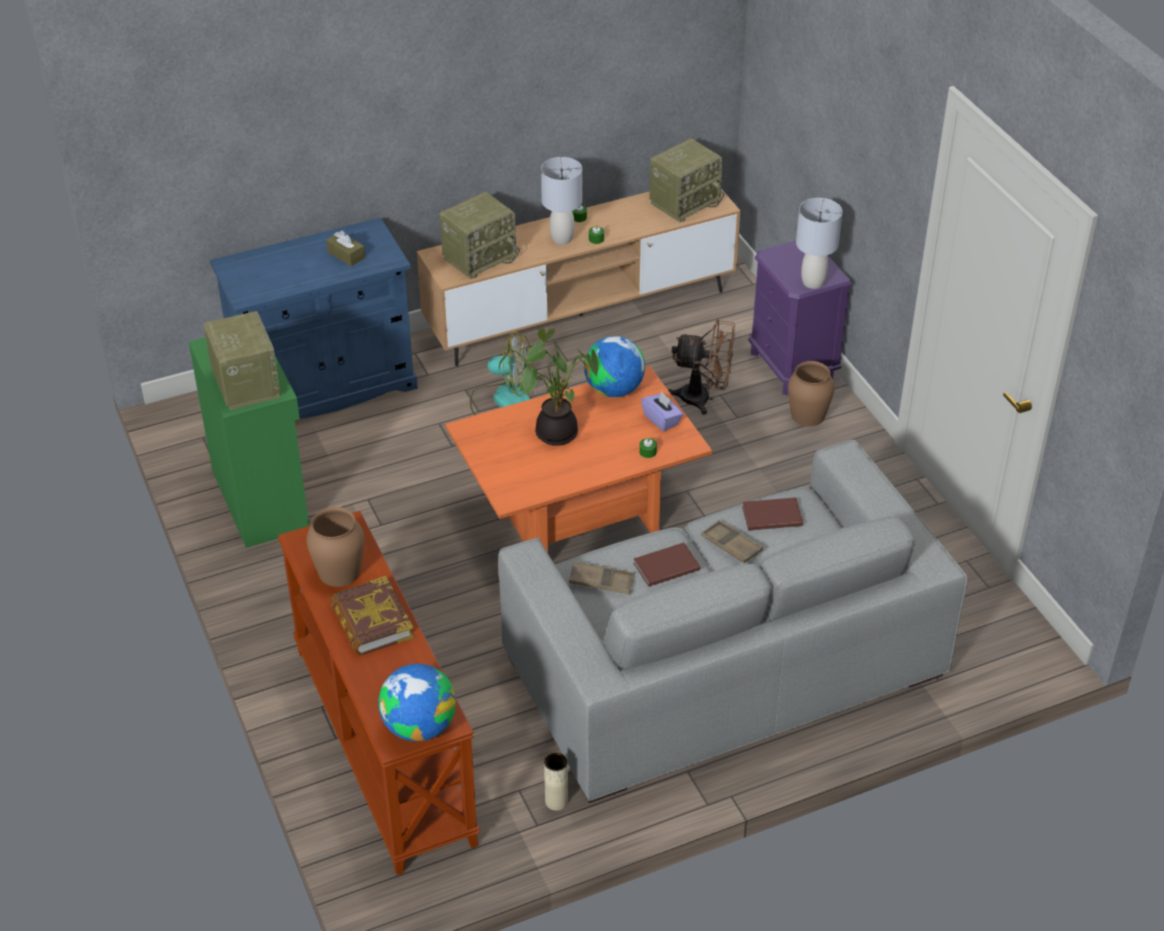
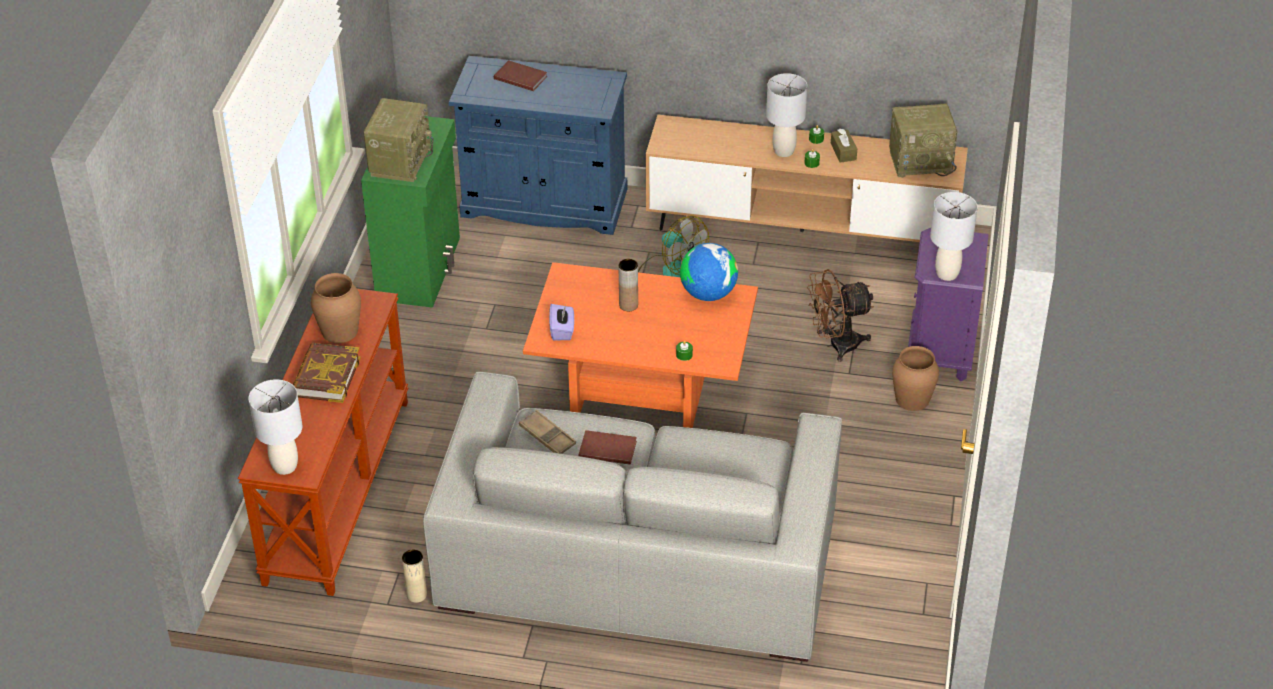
camera: 35 degrees right, 0 degrees up
(346, 255) = (570, 92): brown tissue box -> brown tissue box (843, 151)
(419, 726) = (285, 466): globe -> grey table lamp
(479, 257) = (702, 139): radio -> none
(554, 431) = (628, 305): potted plant -> brown vase
(661, 420) = (721, 334): purple tissue box -> purple tissue box (562, 330)
(703, 398) = (836, 345): brown fan -> brown fan turned 120 degrees clockwise
(731, 545) = (675, 458): brown tray -> none
(771, 515) = (731, 450): brown book -> brown book (520, 77)

